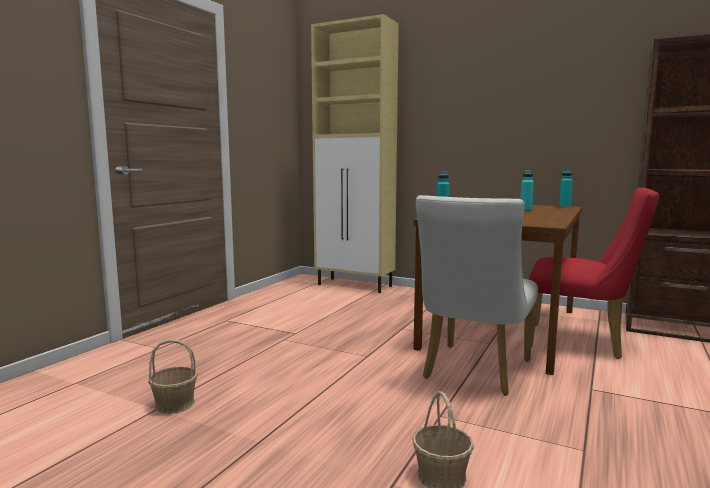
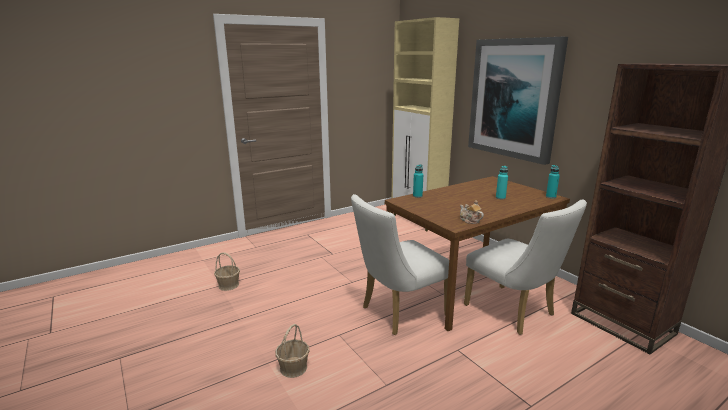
camera: 30 degrees right, 10 degrees up
(485, 109) = (514, 98): none -> picture
(550, 221) = (469, 220): none -> teapot
(582, 342) = (514, 312): red chair -> white chair

